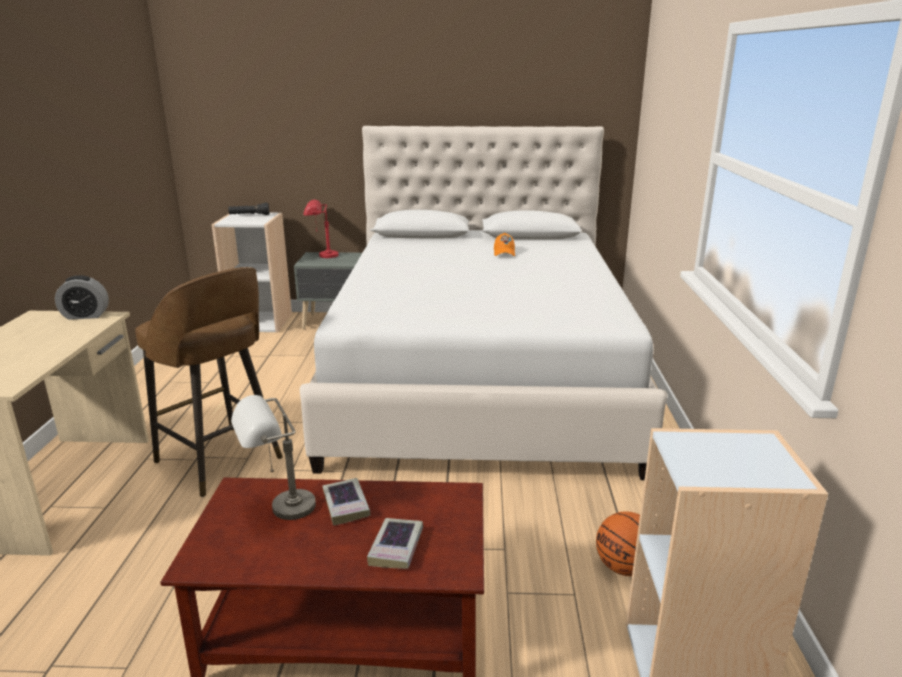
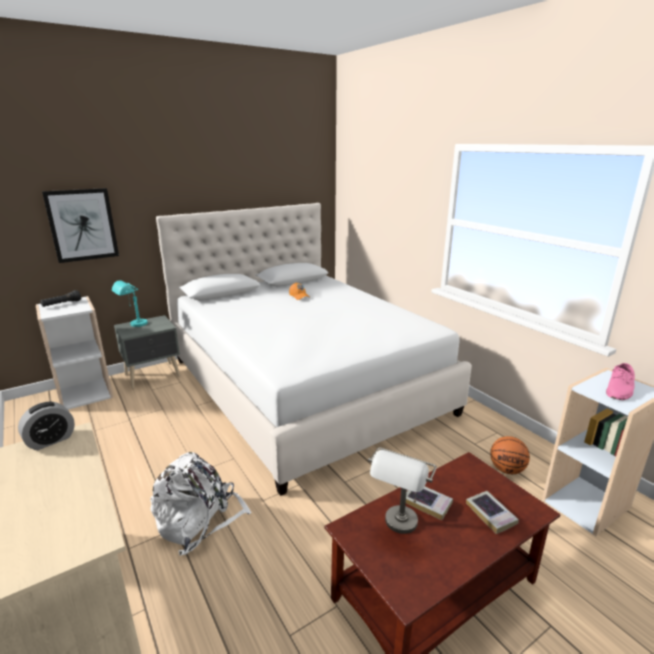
camera: 35 degrees left, 0 degrees up
(221, 461) = (199, 520): brown stool -> white backpack
(285, 129) = (82, 225): none -> picture
(321, 256) = (133, 325): red table lamp -> turquoise table lamp
(734, 459) = (620, 388): none -> pink shoe

